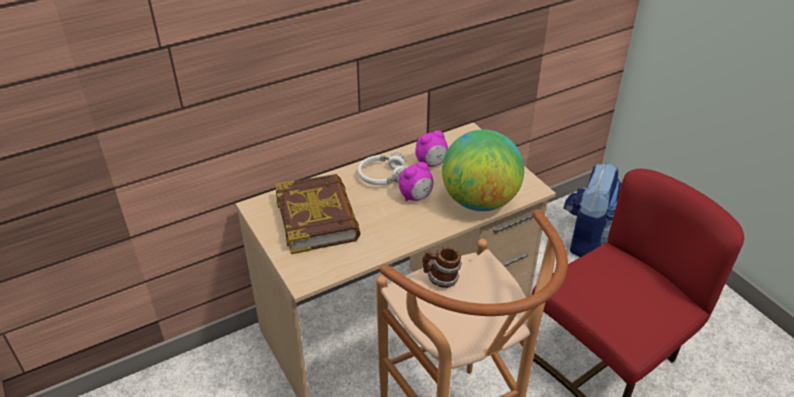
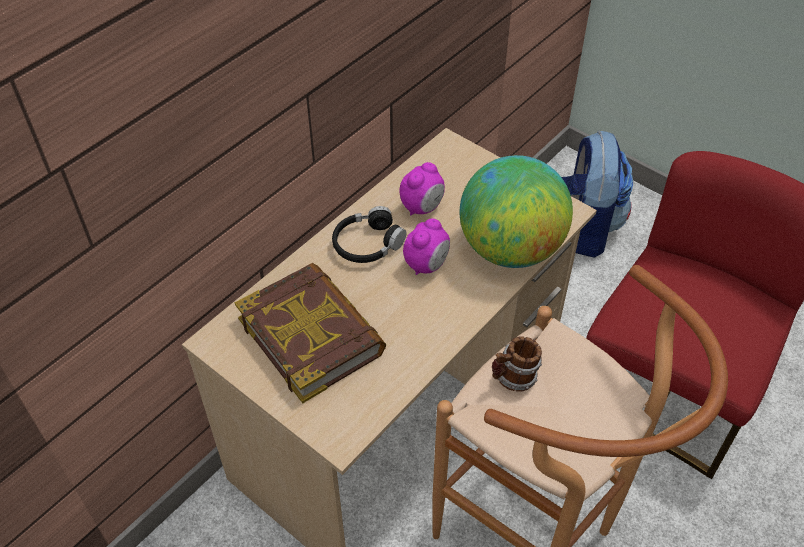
camera: 20 degrees left, 10 degrees up
(383, 176) = (367, 244): white headphones -> black headphones

